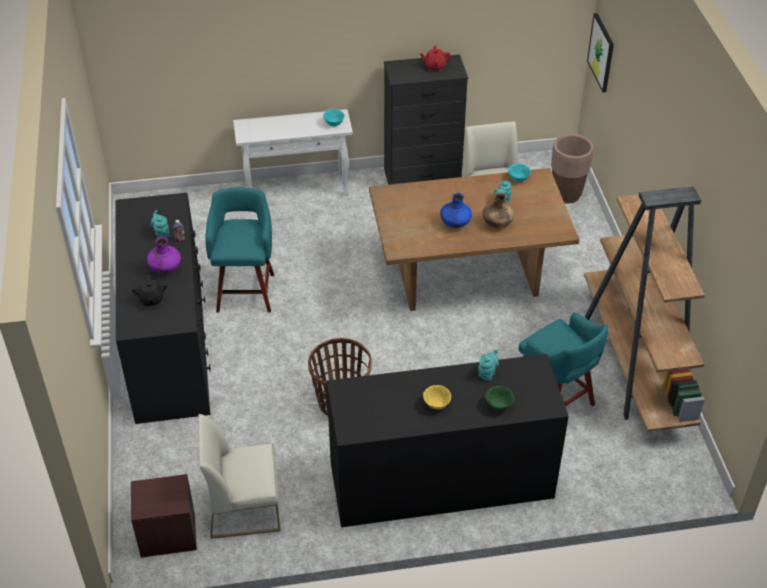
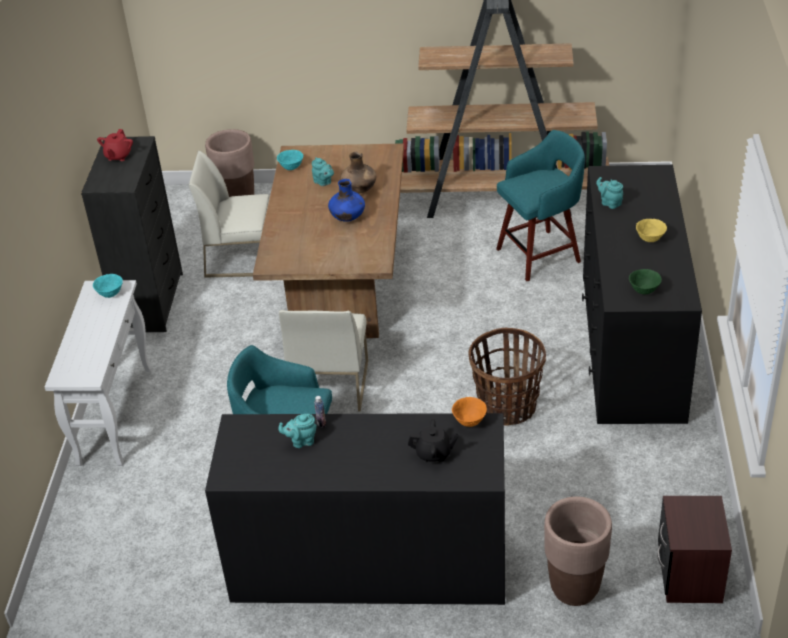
camera: 75 degrees left, 5 degrees down
(151, 463) = (574, 588): none -> brown planter
(165, 269) = (376, 439): purple vase -> none
(186, 314) = (469, 421): none -> orange bowl
(245, 507) = (653, 501): white chair -> white chair (330, 384)
(498, 406) = (655, 201): green bowl -> green bowl (644, 291)
(601, 52) = (176, 41): picture -> none

